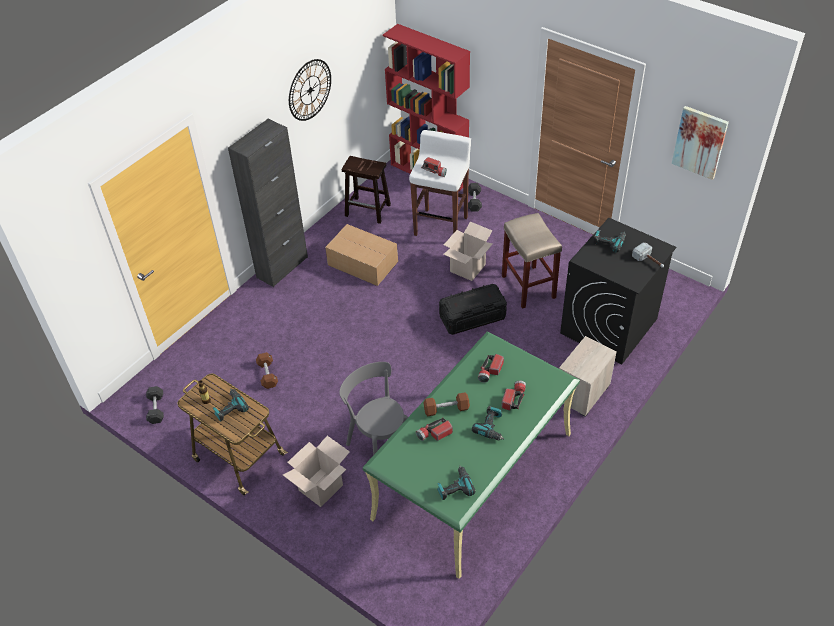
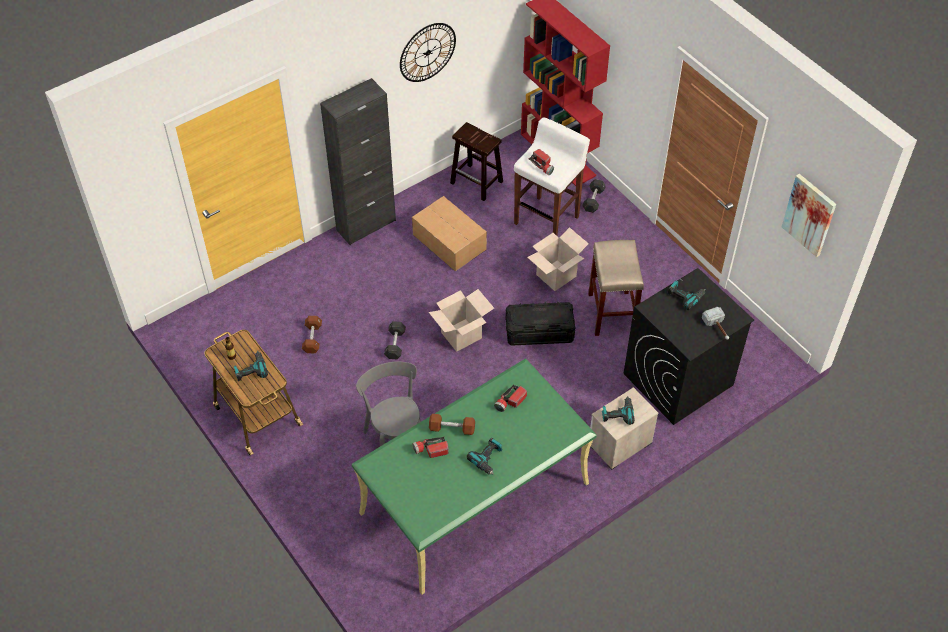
camera: 15 degrees right, 5 degrees up
(156, 409) = (195, 345): grey dumbbell -> grey dumbbell (395, 344)
(321, 488) = (324, 468): cardboard box -> cardboard box (461, 335)
(454, 487) = (429, 507): power drill -> power drill (617, 413)
(513, 398) = (521, 436): flashlight -> none

